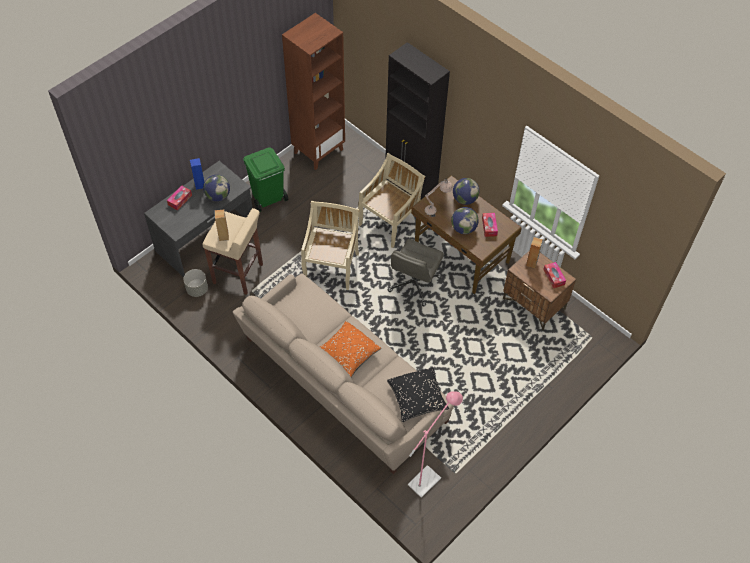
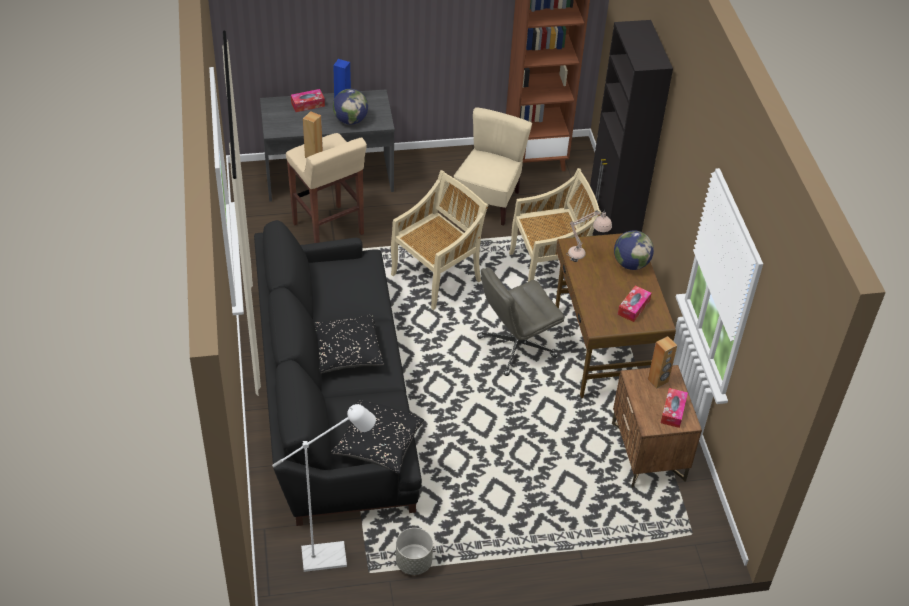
camera: 35 degrees right, 10 degrees down
(197, 289) = (271, 220): grey planter -> grey planter (413, 562)
(268, 199) = (432, 176): green trash can -> none
(317, 197) = (488, 202): none -> beige chair
(342, 382) = (334, 397): beige sofa -> black sofa
(347, 354) = (345, 353): orange pillow -> black pillow
(428, 477) = (333, 556): pink floor lamp -> white floor lamp
(463, 228) = (599, 292): globe -> none

